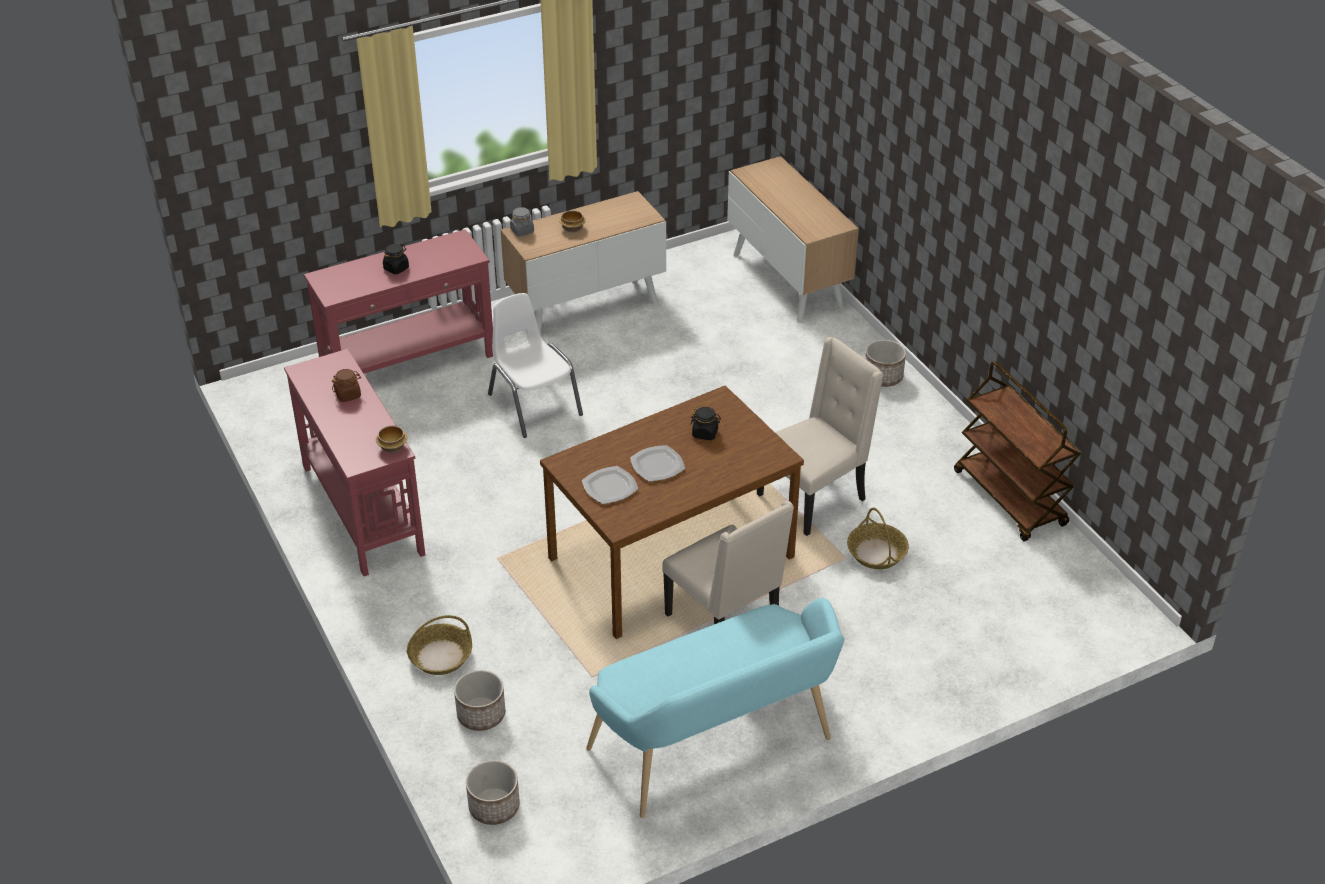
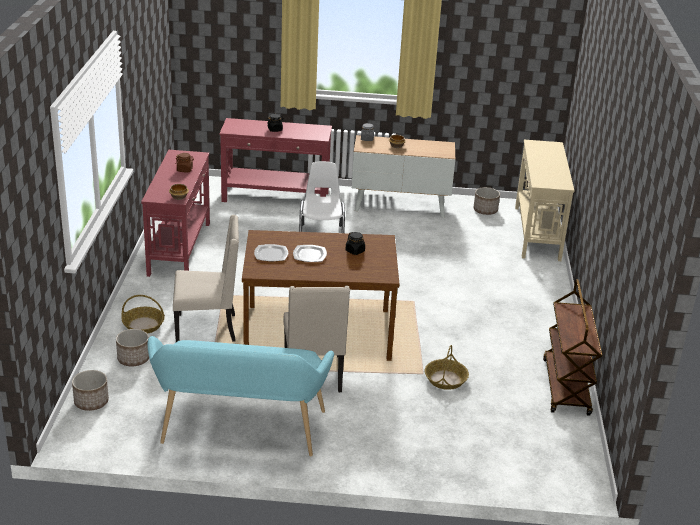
camera: 30 degrees right, 10 degrees down
(788, 281) = (536, 233): cabinet -> beige console table
(814, 497) = (436, 338): beige chair -> beige chair (208, 328)
(883, 377) = (547, 297): planter -> planter (485, 210)

